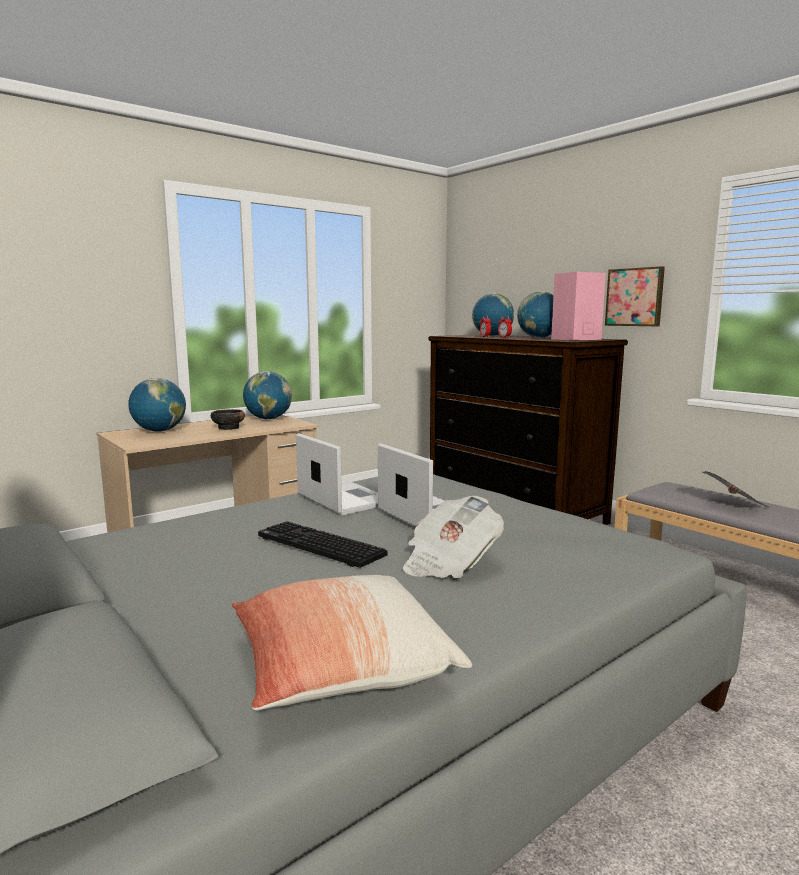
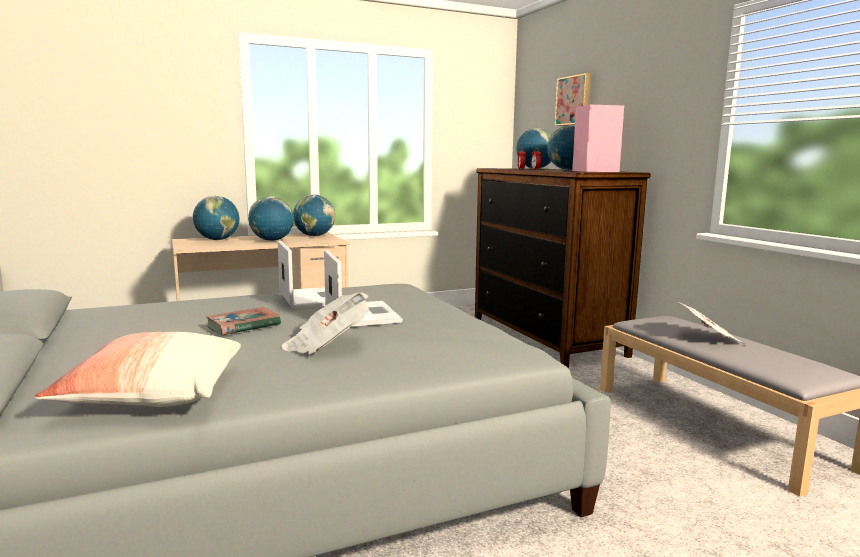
camera: 15 degrees right, 0 degrees up
(228, 428) = (272, 240): bowl -> globe
(317, 546) = (243, 326): keyboard -> book
(635, 297) = (659, 130): picture -> picture (574, 100)

